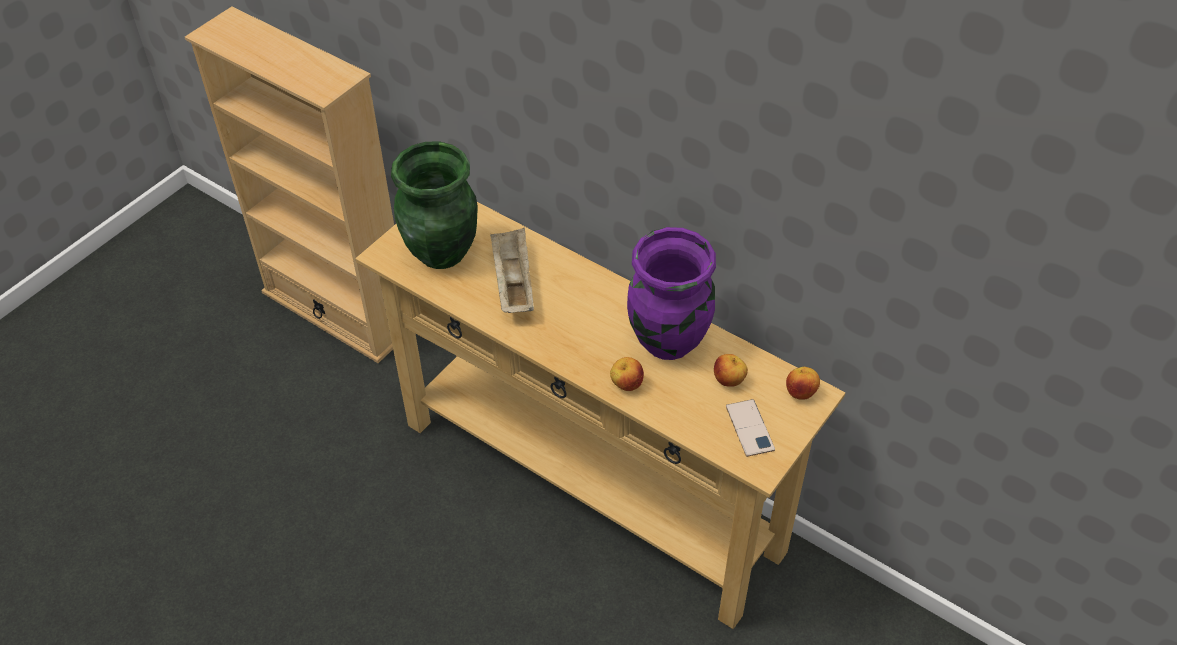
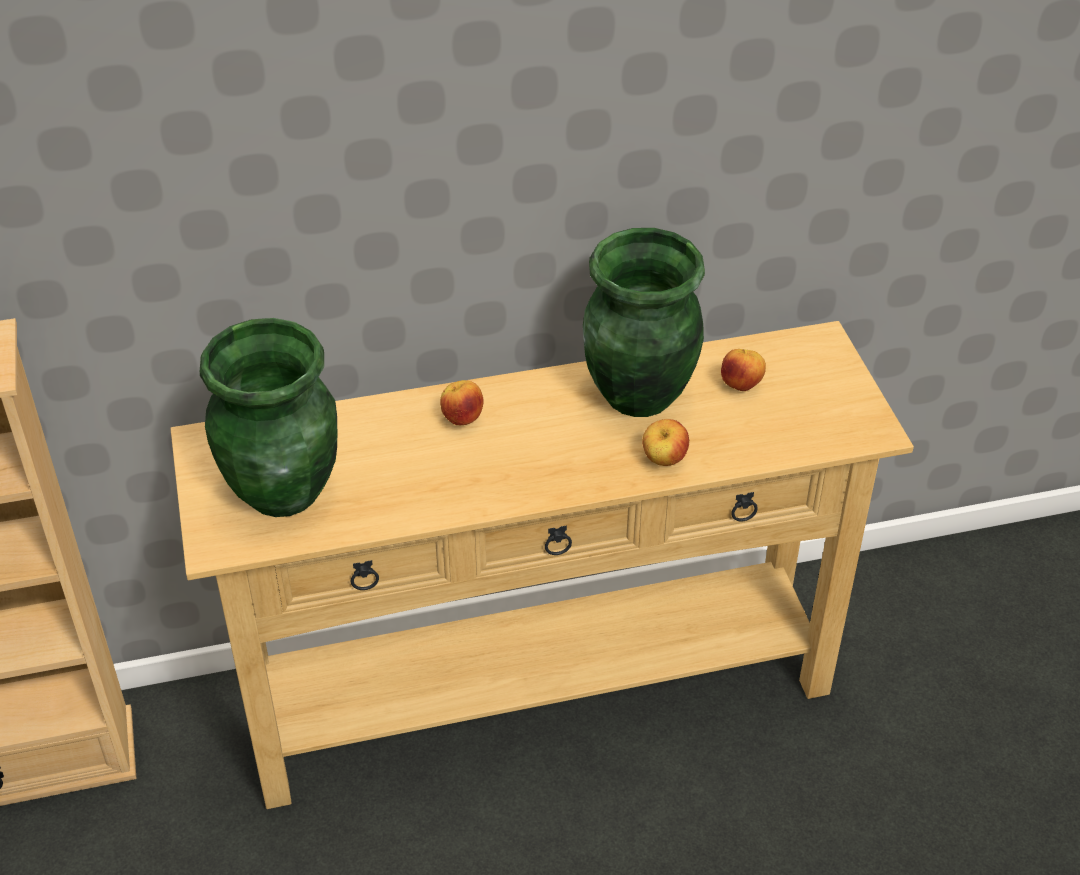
camera: 50 degrees left, 5 degrees down
(513, 283) = (409, 460): beige tray -> none
(667, 342) = (639, 396): purple vase -> green vase
(749, 428) = (817, 408): phone -> none
(800, 393) = (809, 348): apple -> apple (462, 419)

